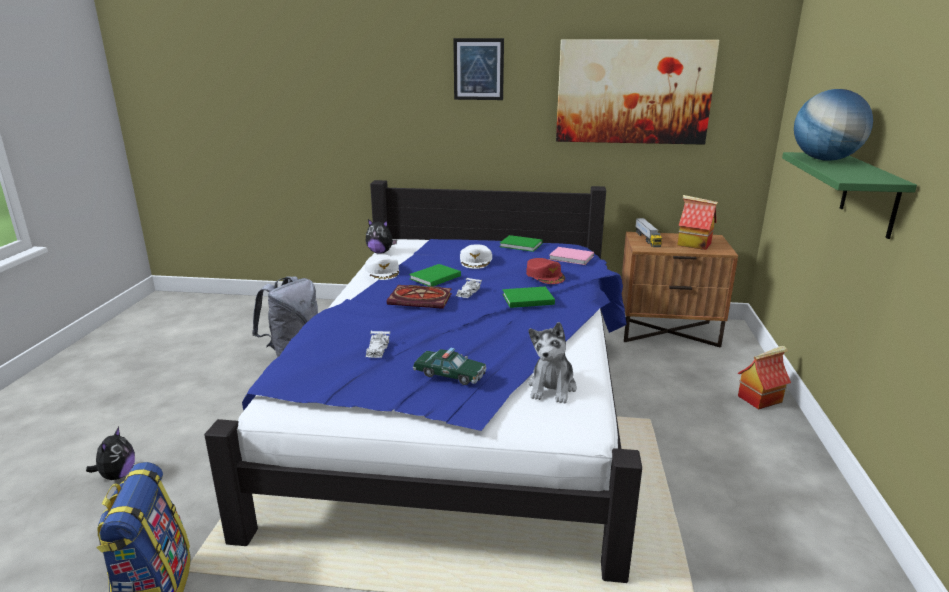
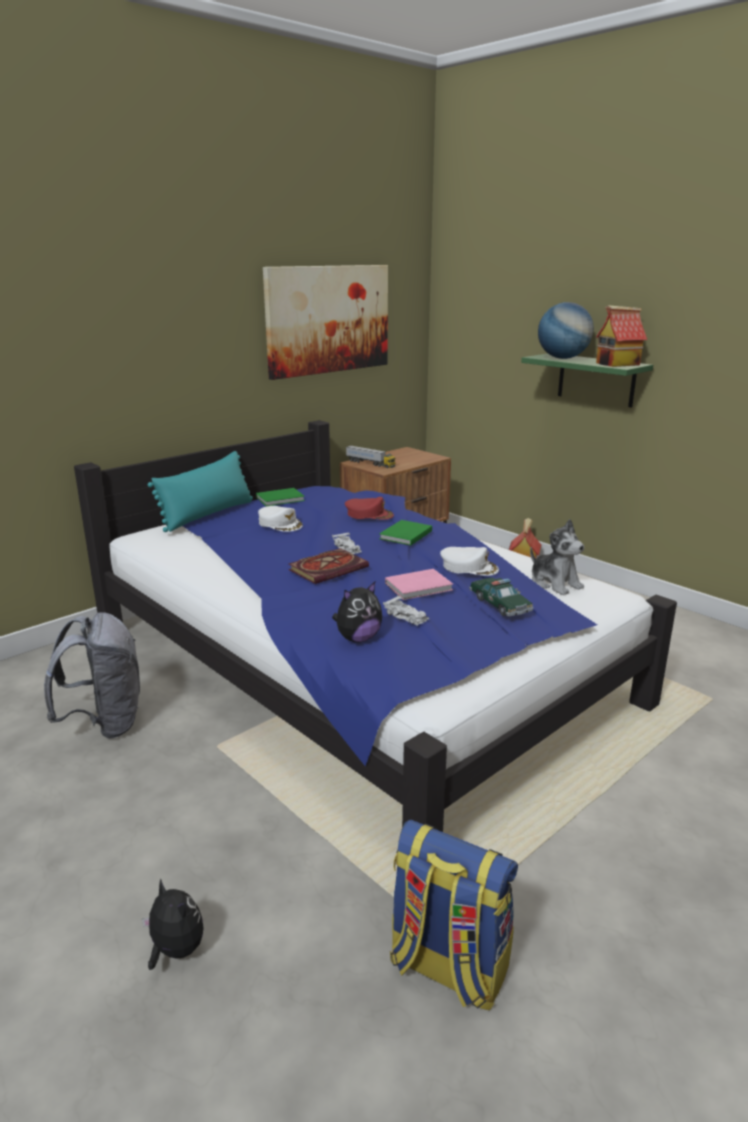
camera: 50 degrees left, 0 degrees up
(380, 252) = (149, 552): plush toy -> plush toy (358, 638)
(382, 271) = (219, 564): white cap -> white cap (469, 567)
(433, 277) = (287, 549): green book -> none
(449, 374) = (500, 604): toy car -> toy car turned 90 degrees clockwise
(456, 241) = (208, 515): none -> turquoise pillow
(478, 69) = (183, 305): picture -> none
(572, 258) = (346, 496): pink book -> pink book (420, 587)
(693, 244) = (408, 458): toy house -> toy house (617, 364)

